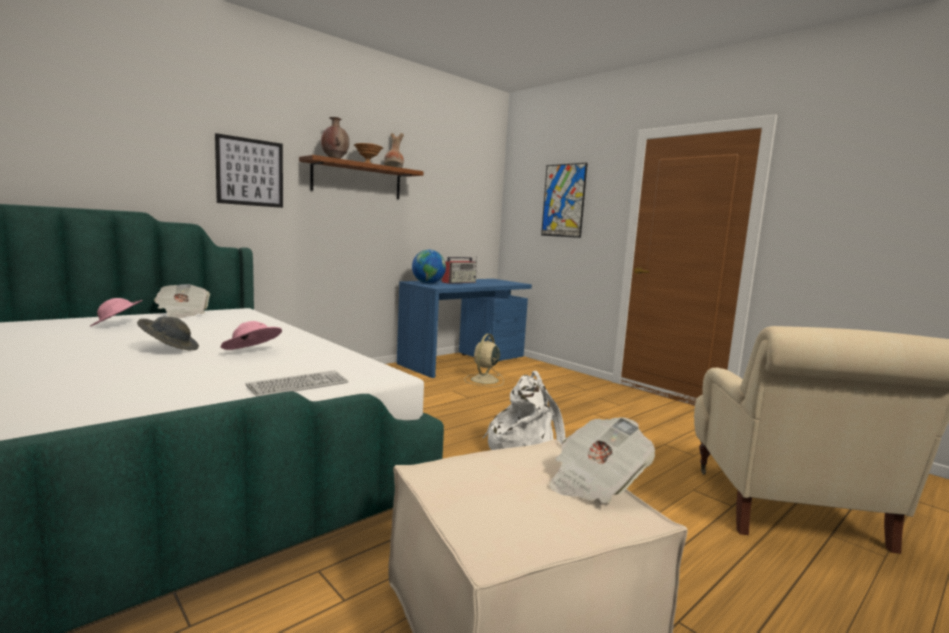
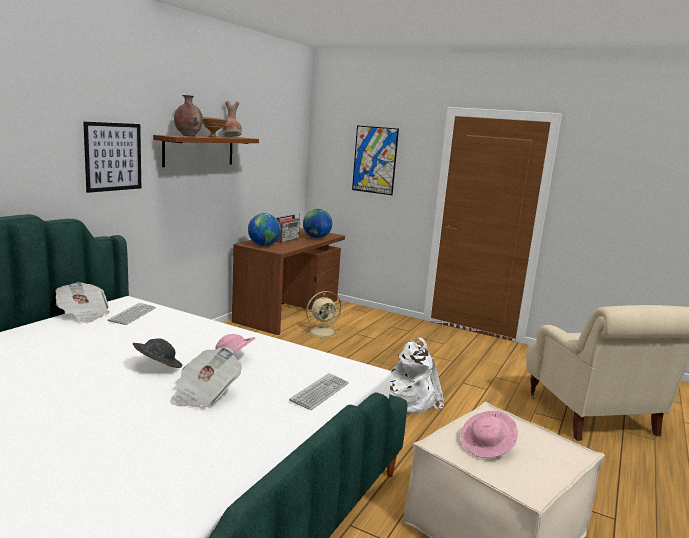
camera: 20 degrees left, 5 degrees up
(117, 325) = (52, 341): pink hat -> pink hat (487, 446)
(226, 317) = (132, 315): none -> keyboard
(463, 361) = (289, 312): blue desk -> brown desk
(484, 380) = (323, 332): beige fan -> beige fan turned 120 degrees counterclockwise
(495, 283) = (316, 238): none -> globe
(595, 483) = (540, 433): newspaper -> newspaper (204, 394)

